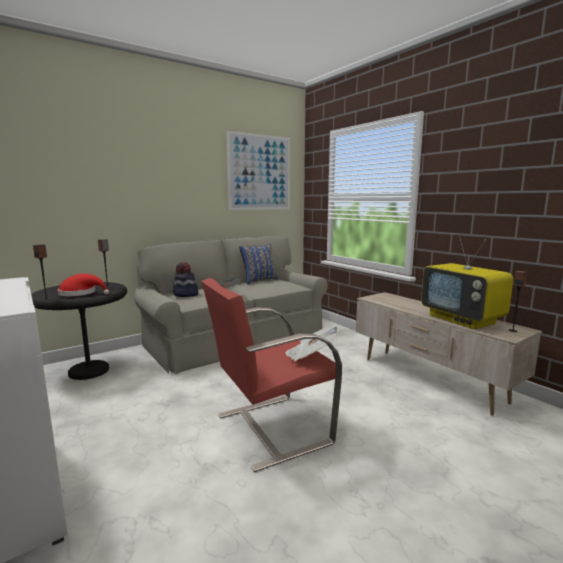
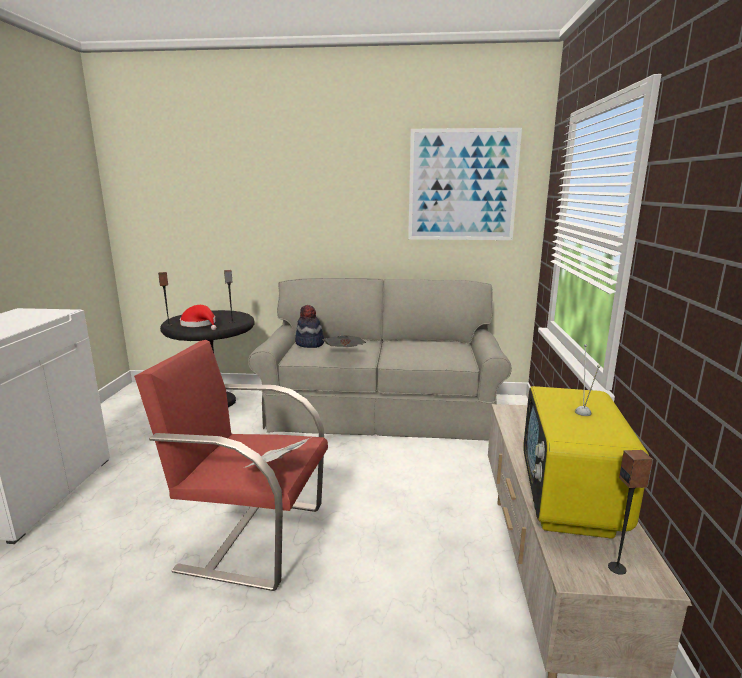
camera: 40 degrees right, 5 degrees up
(258, 280) = (426, 341): blue pillow -> none

